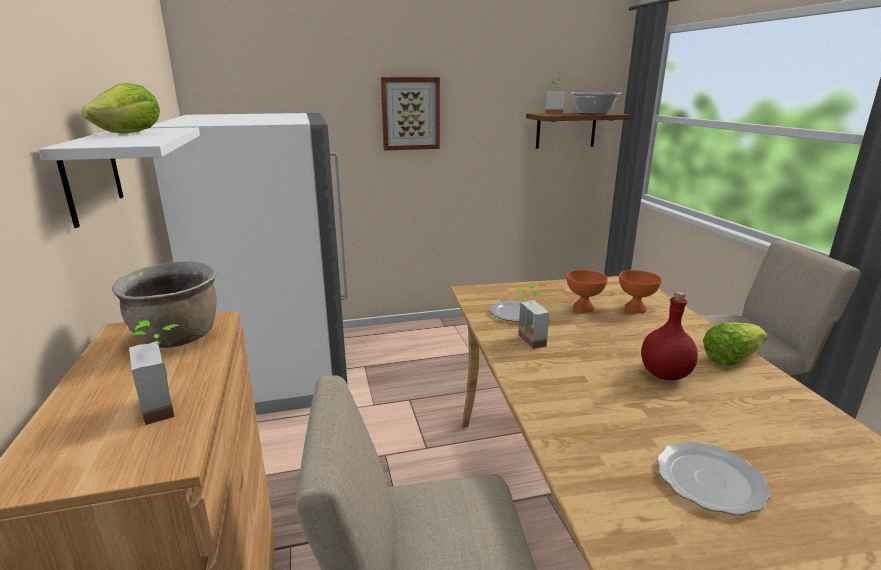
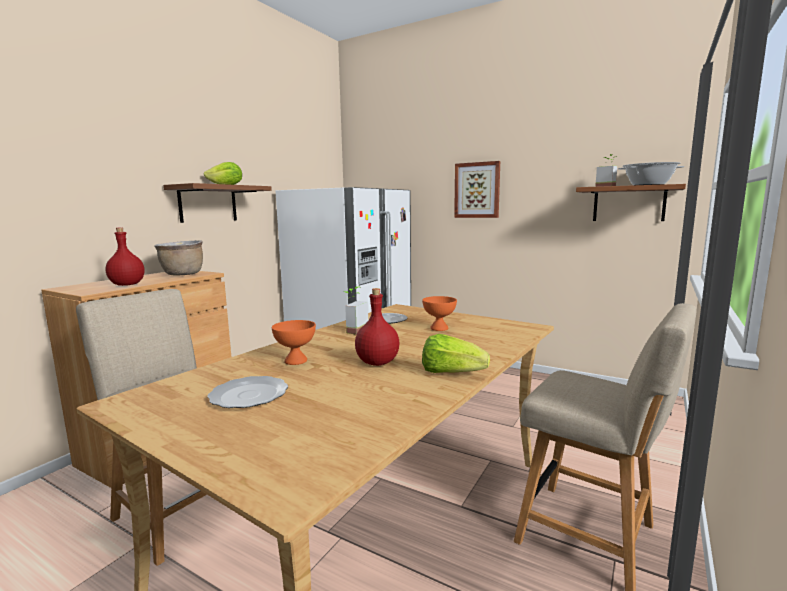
camera: 45 degrees right, 10 degrees down
(91, 174) = (208, 204): white shelf -> brown shelf
(169, 404) = (127, 285): potted plant -> red bottle
(635, 309) = (475, 337): orange bowl -> orange bowl (295, 361)

